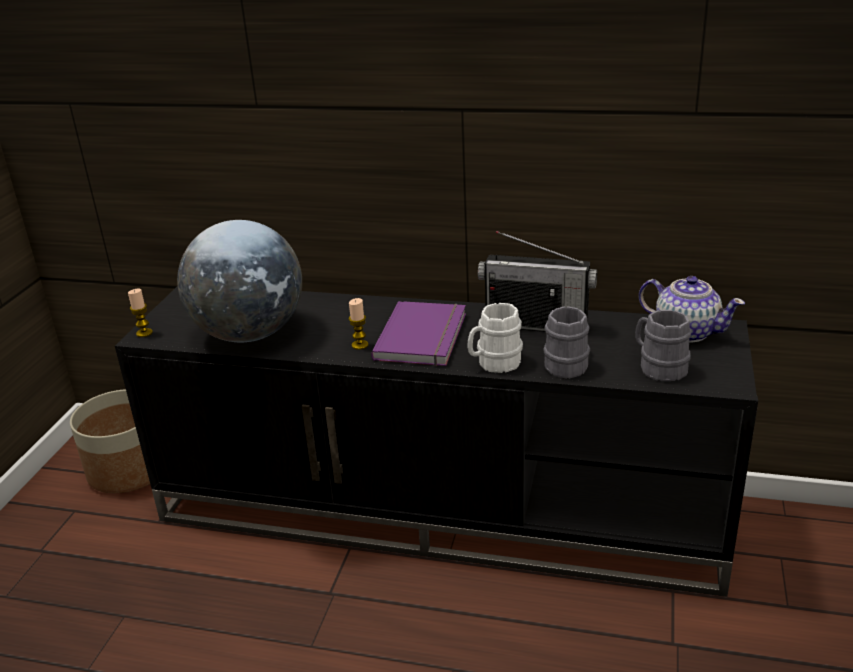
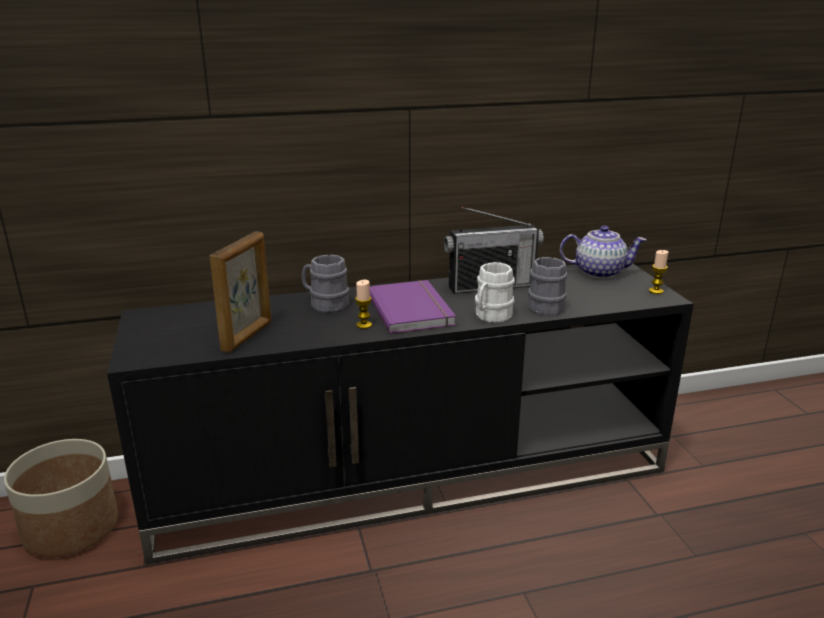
camera: 30 degrees left, 5 degrees down
(144, 333) = (131, 356): candle -> candle (656, 291)
(249, 334) = (248, 336): globe -> picture frame
(658, 367) = (608, 296): grey mug -> grey mug (325, 304)

